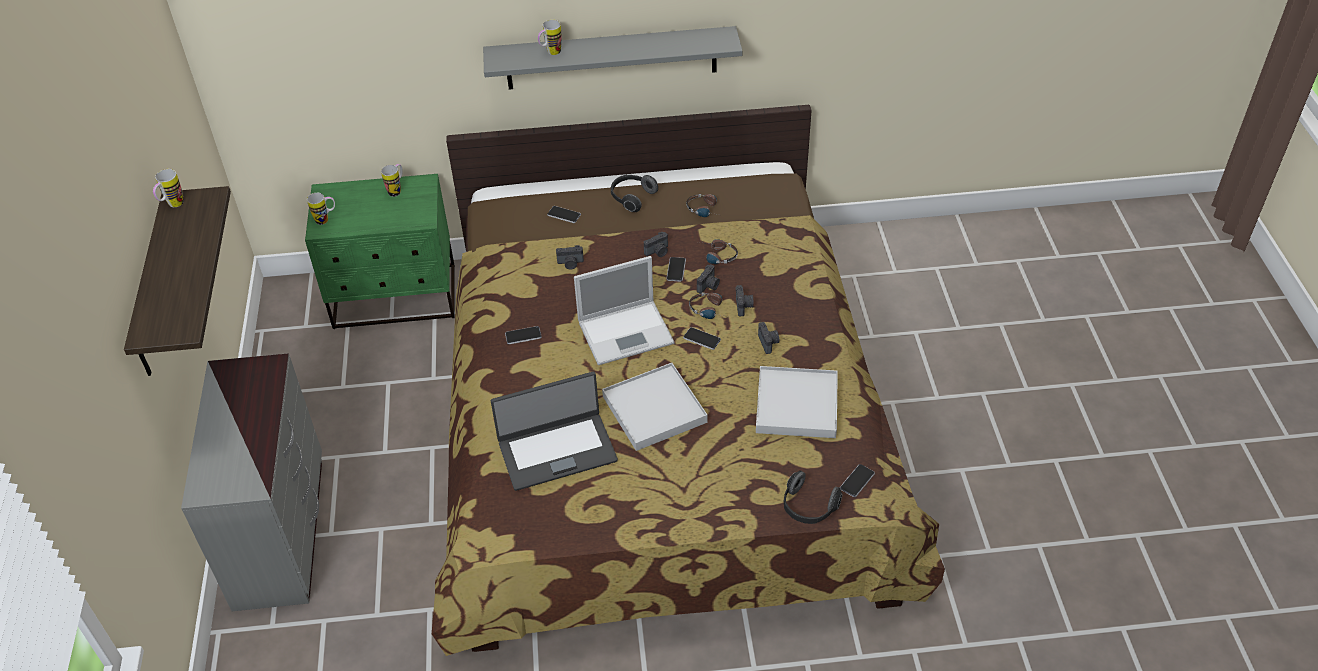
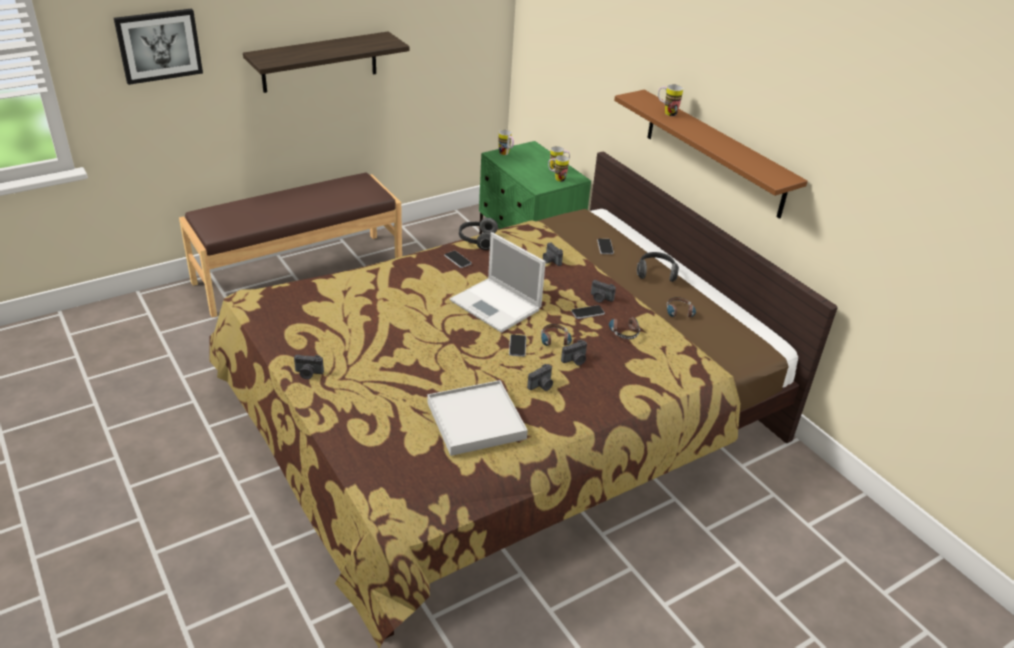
camera: 60 degrees right, 10 degrees down
(91, 423) = (159, 45): none -> picture
(172, 205) = (377, 36): mug -> mug (556, 179)
(282, 531) = (298, 272): grey dresser -> brown bench
(557, 450) = (350, 304): laptop -> none
(611, 58) = (714, 153): grey shelf -> brown shelf
(654, 409) = (420, 340): white tray -> none
(709, 286) = (583, 335): camera -> camera (308, 373)
(808, 508) = (356, 458): headphones -> headphones (477, 240)
(857, 481) = (405, 484): phone -> none

